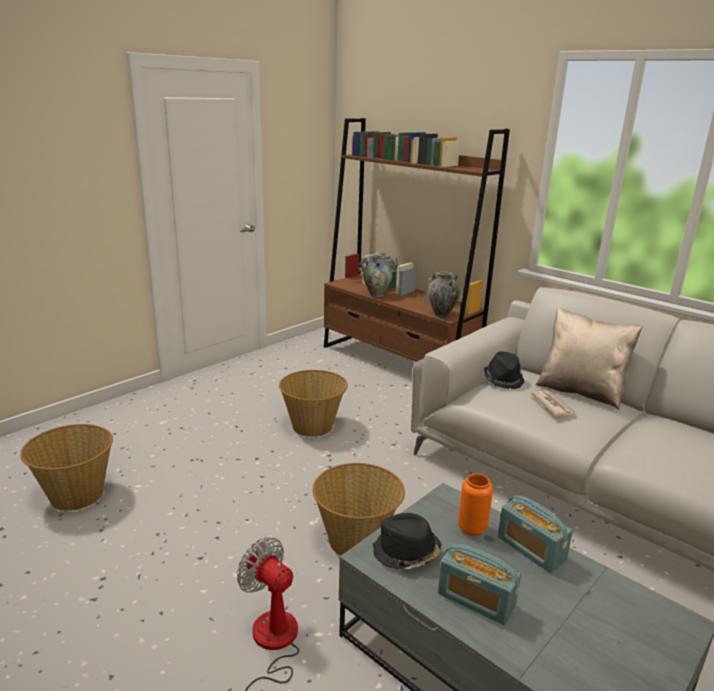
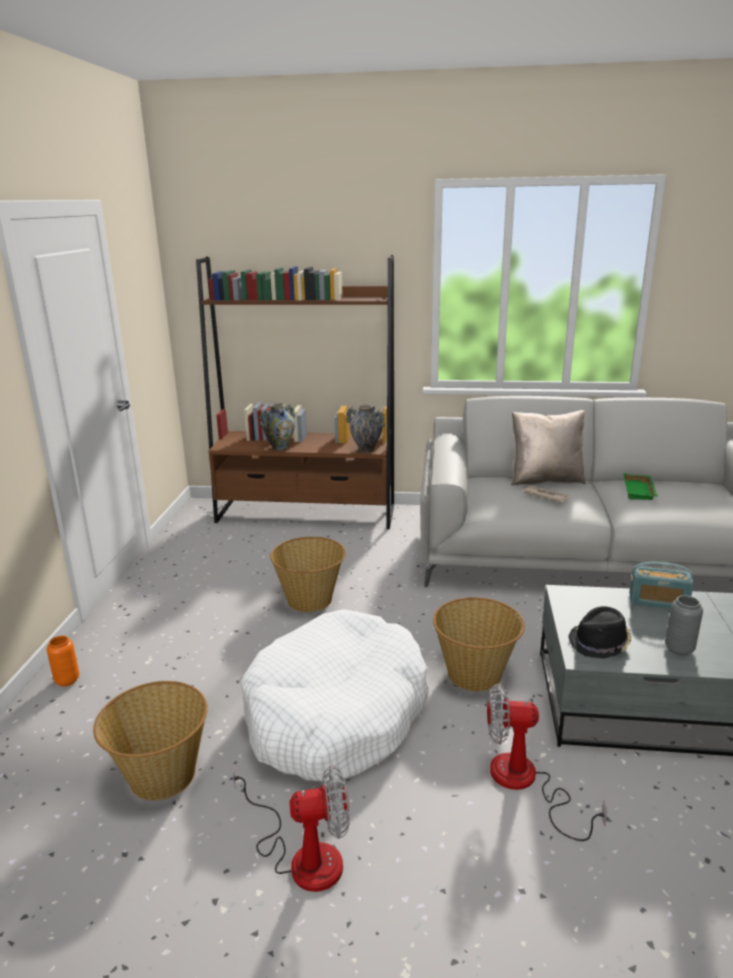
camera: 35 degrees left, 0 degrees up
(72, 592) = (303, 856): none -> fan
(218, 514) = (336, 713): none -> white dog bed
(472, 528) = (610, 606): orange vase -> orange vase (67, 680)
(476, 600) = (679, 649): radio -> grey vase
(503, 379) = (485, 488): black hat -> none
(673, 438) = (640, 491): none -> green tray

